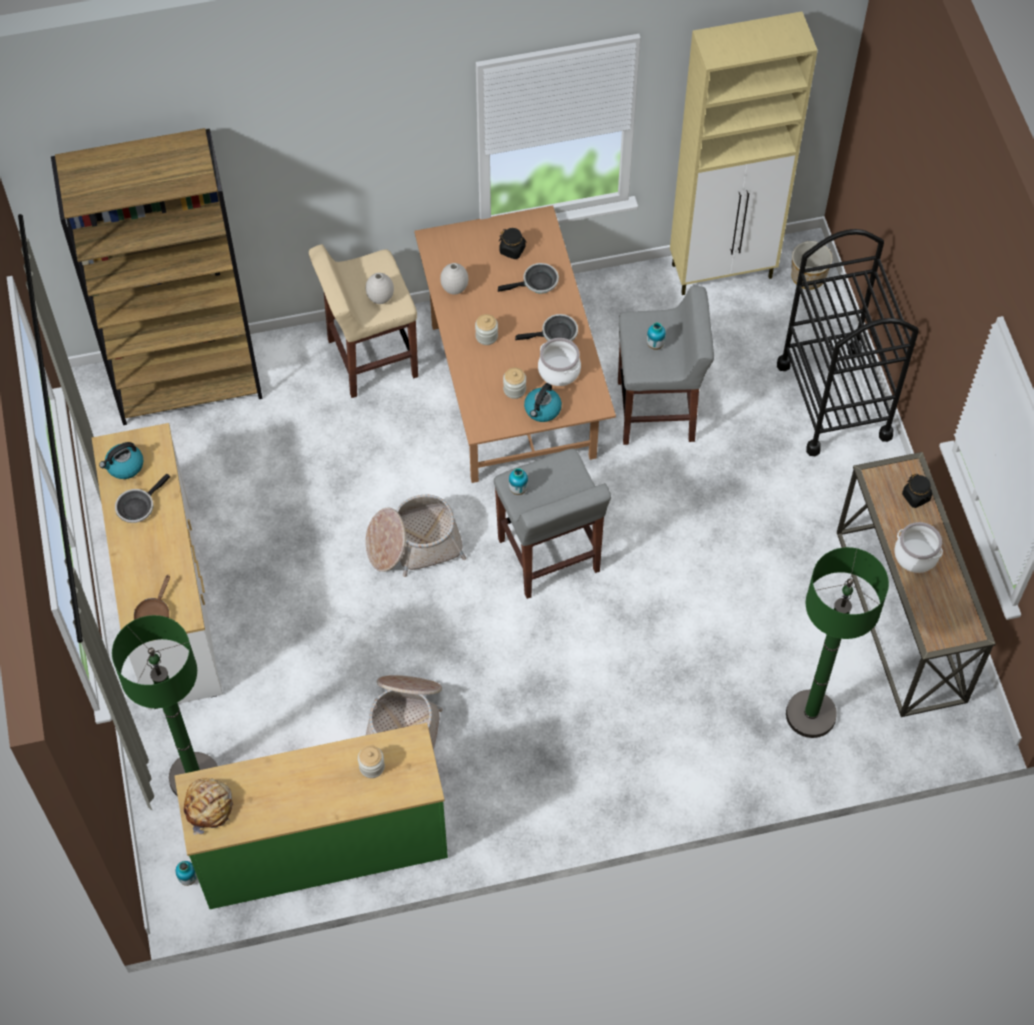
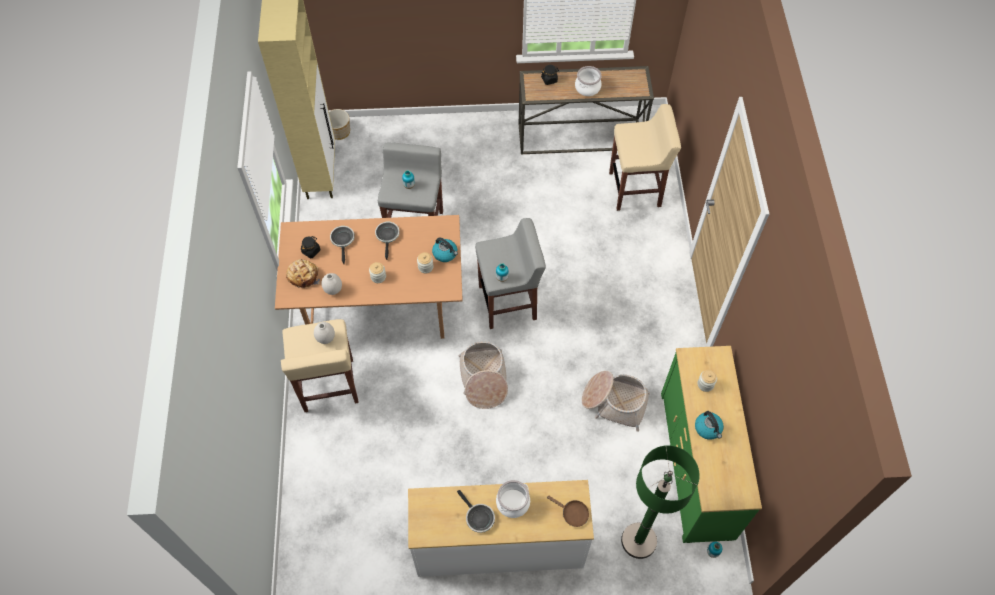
camera: 80 degrees left, 0 degrees up
(124, 466) = (440, 524): kettle -> kettle (708, 428)
(188, 382) = (313, 513): brown bookcase -> none
(209, 807) = (728, 489): bread -> bread (303, 276)
(558, 371) = (417, 240): cooking pot -> cooking pot (513, 503)
(810, 714) = (636, 189): green floor lamp -> beige stool
(834, 400) = (431, 137): black cart -> none

